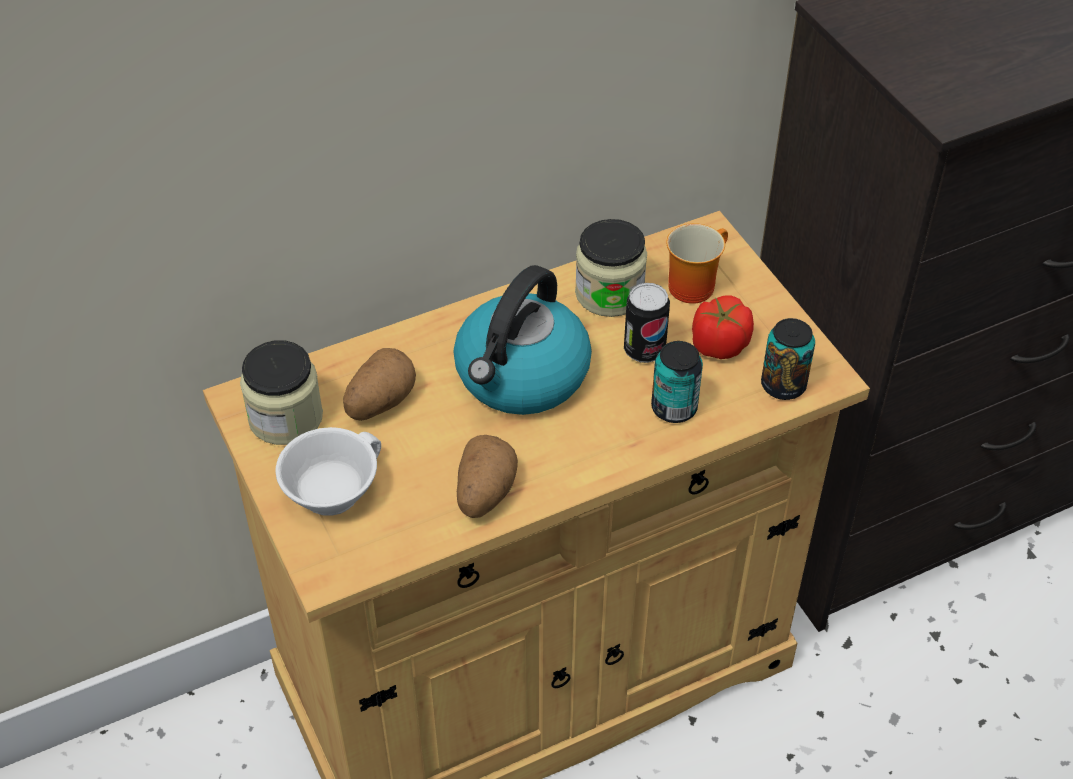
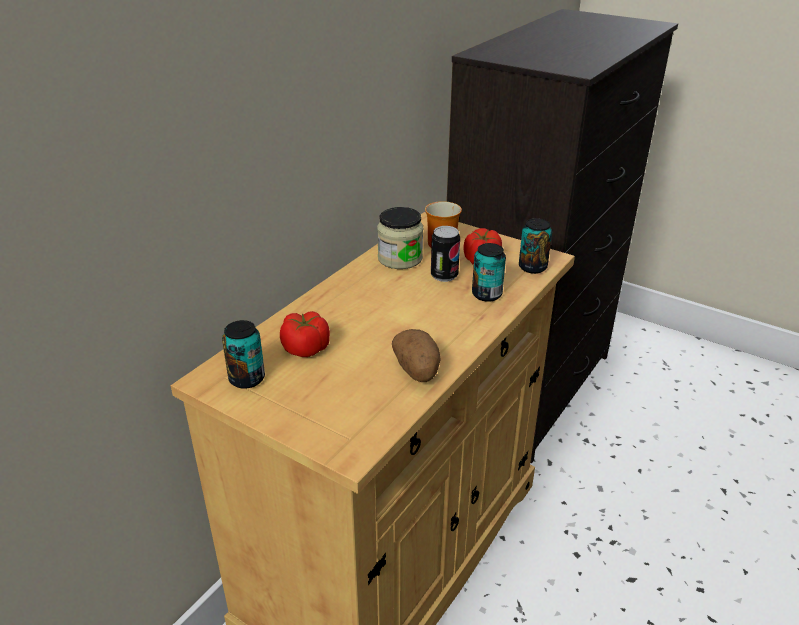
camera: 30 degrees left, 15 degrees down
(286, 418) = (247, 379): jar -> can
(330, 488) = (312, 405): white cup -> none
(380, 402) = (306, 349): potato -> tomato
(521, 376) = (385, 308): kettle -> none

